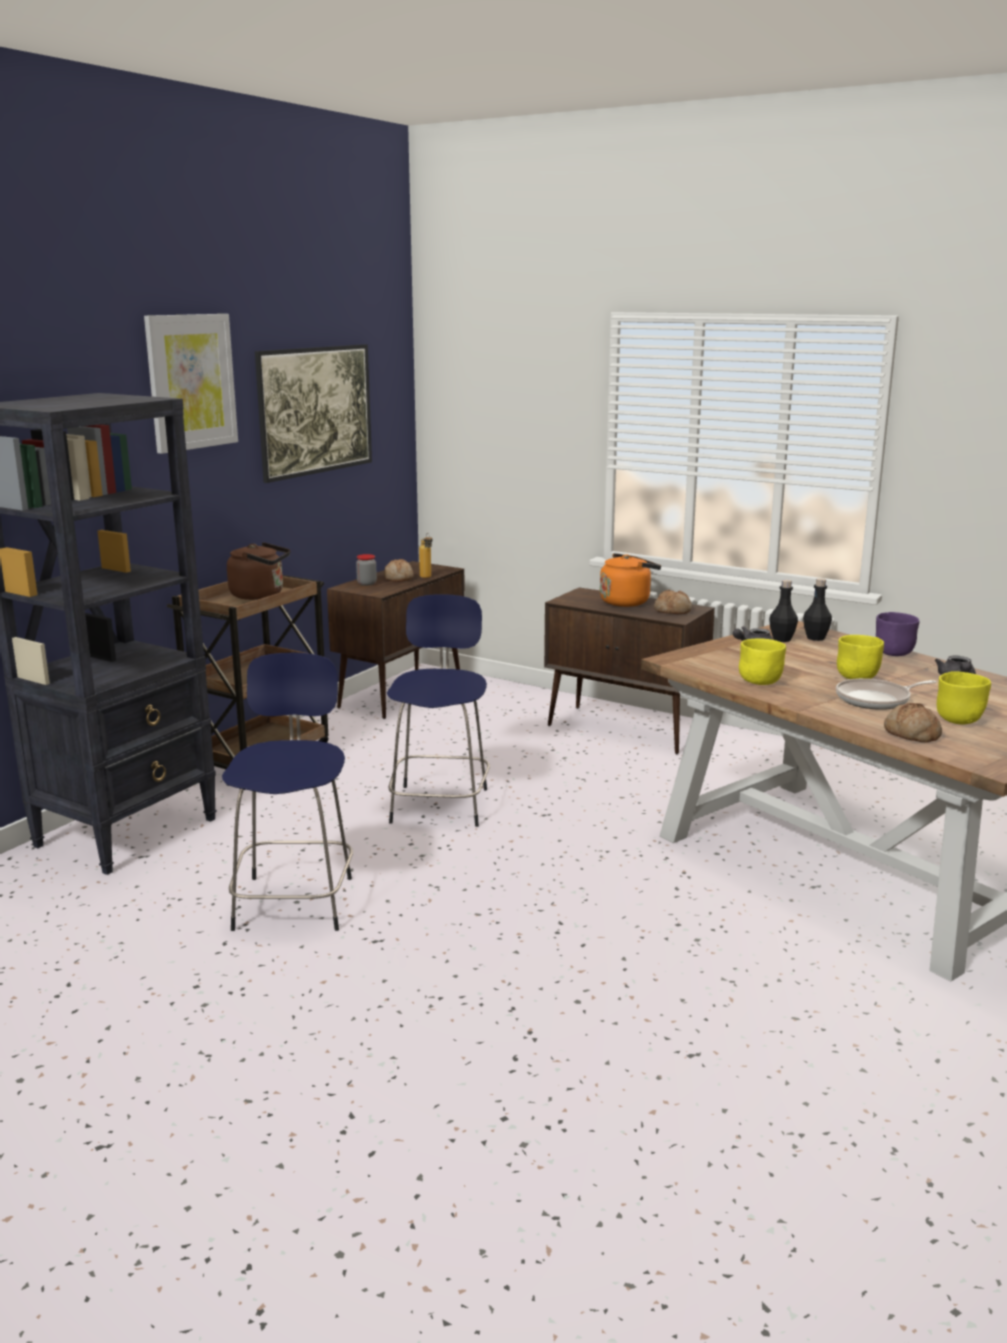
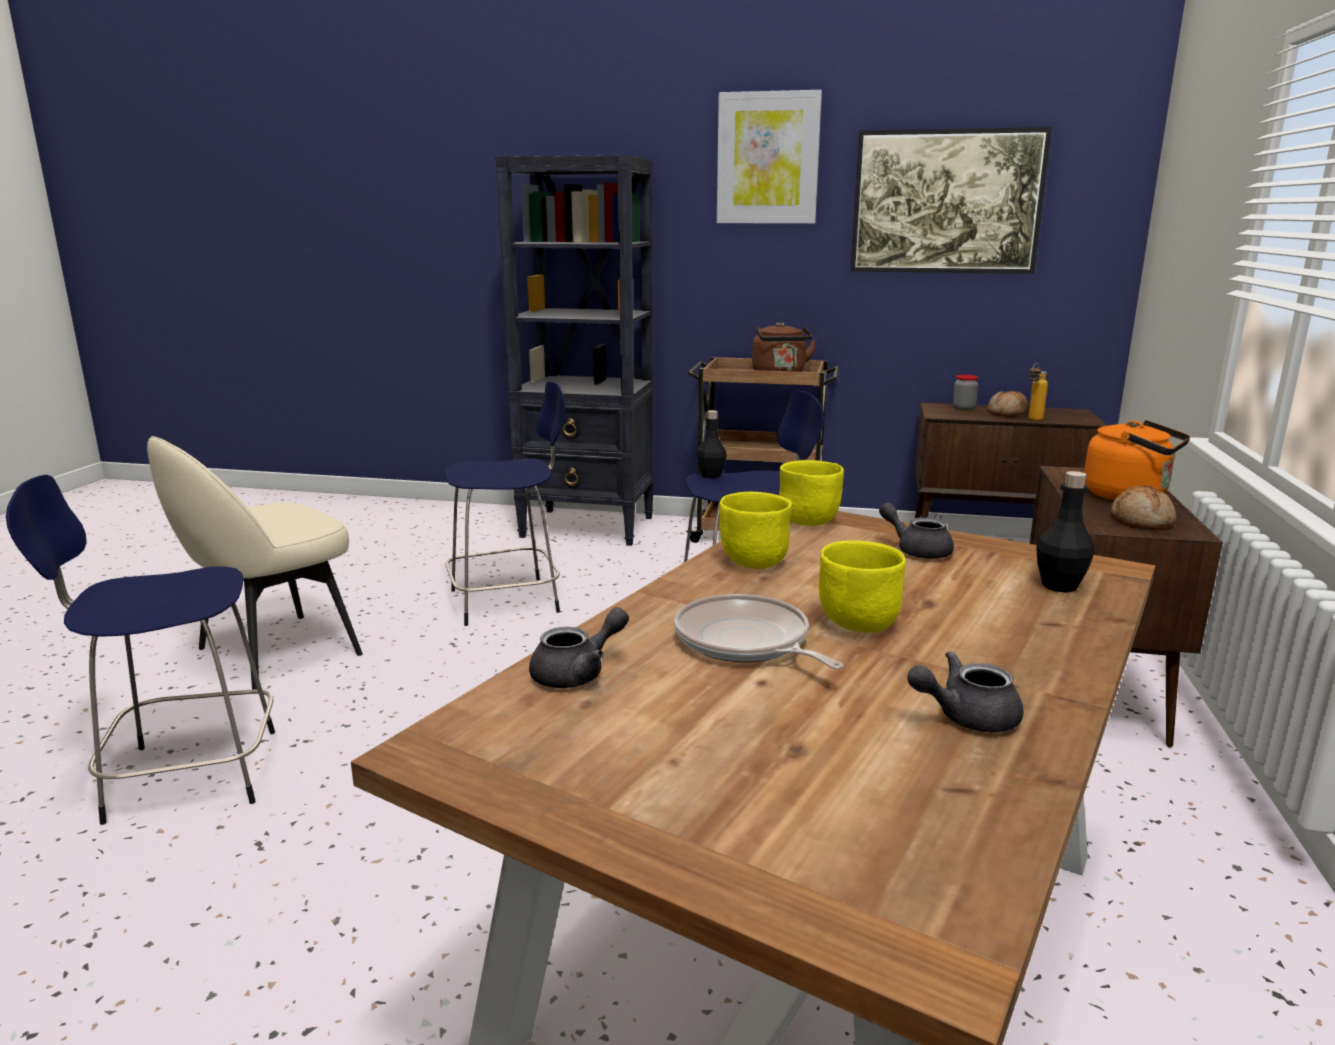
camera: 70 degrees right, 0 degrees up
(305, 1055) = (274, 653): none -> beige chair
(560, 1103) = (186, 775): none -> blue stool
(781, 639) = (1006, 564): black bottle -> black bottle (711, 476)
(893, 653) = (1068, 651): purple bowl -> none
(911, 734) = (578, 673): bread -> grey teapot
(959, 720) = (689, 718): yellow bowl -> yellow bowl (810, 522)

